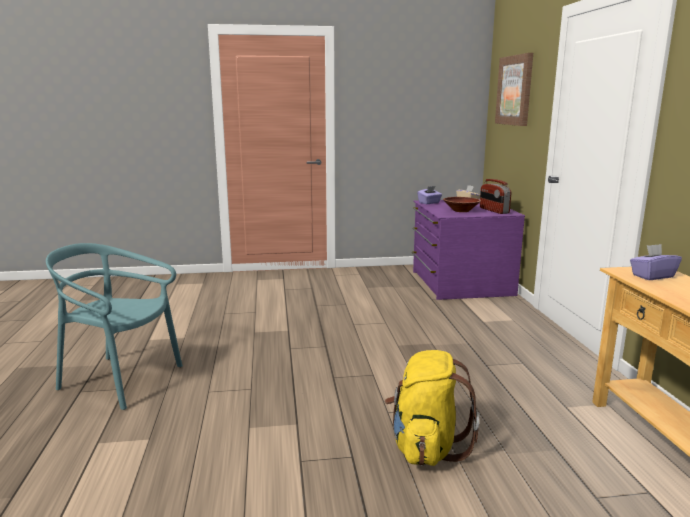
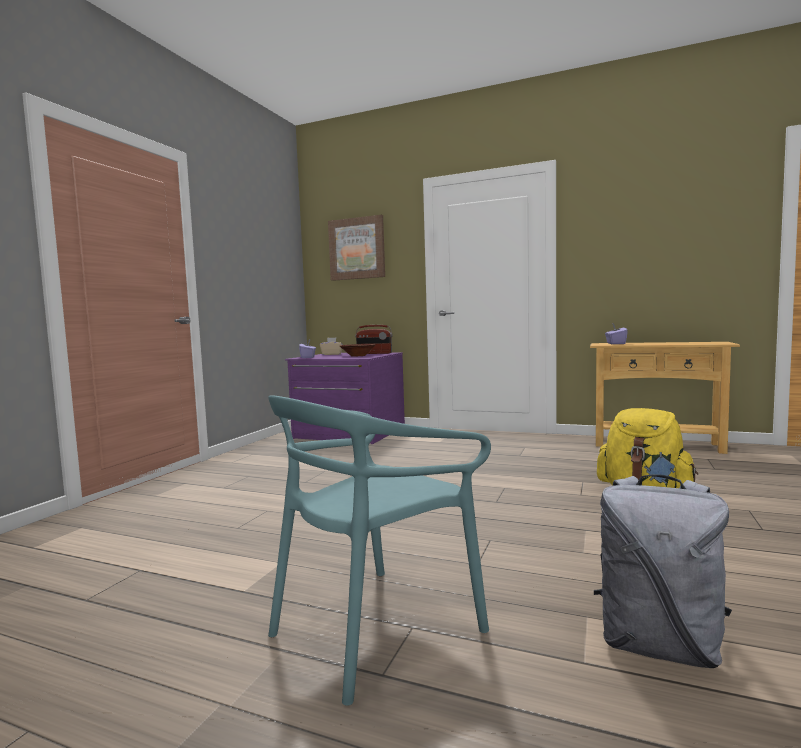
camera: 60 degrees left, 10 degrees down
(119, 467) = (658, 645): none -> grey backpack

